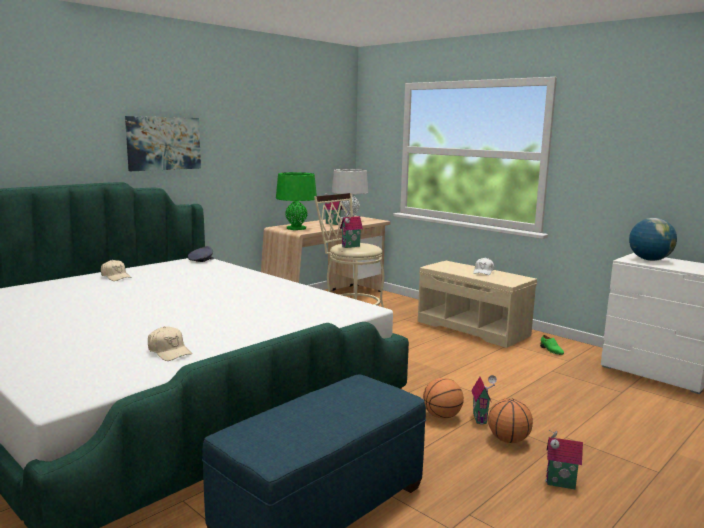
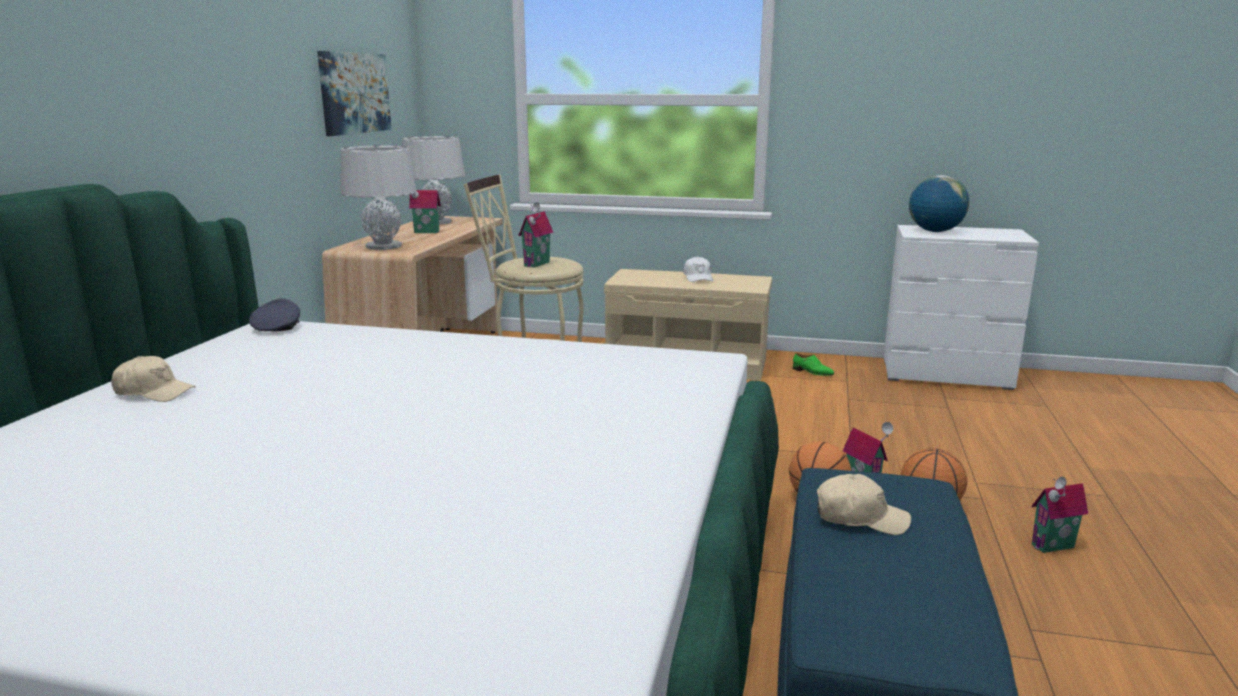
camera: 30 degrees left, 5 degrees up
(163, 143) = (146, 95): picture -> picture (354, 93)
(169, 352) = (569, 519): beige cap -> beige cap (860, 518)
(296, 228) = (384, 246): green table lamp -> grey table lamp

